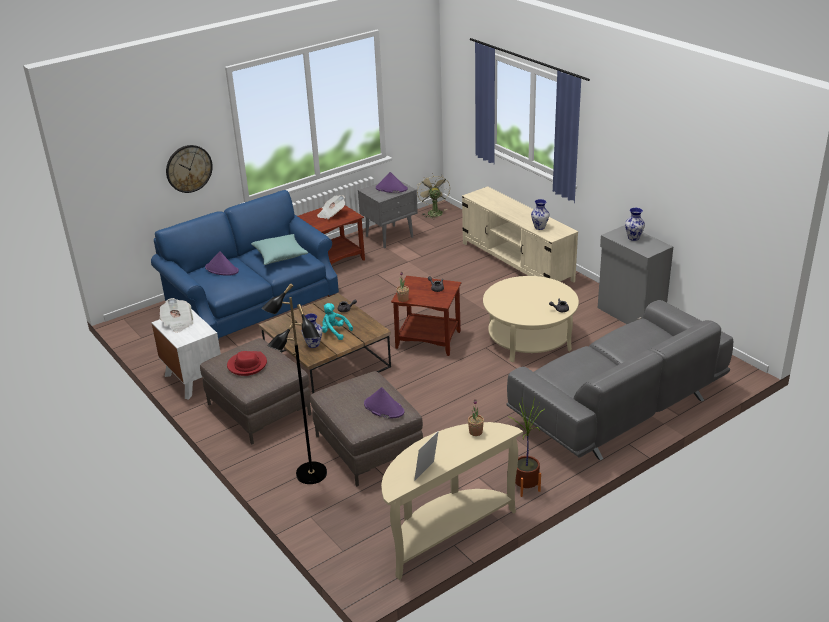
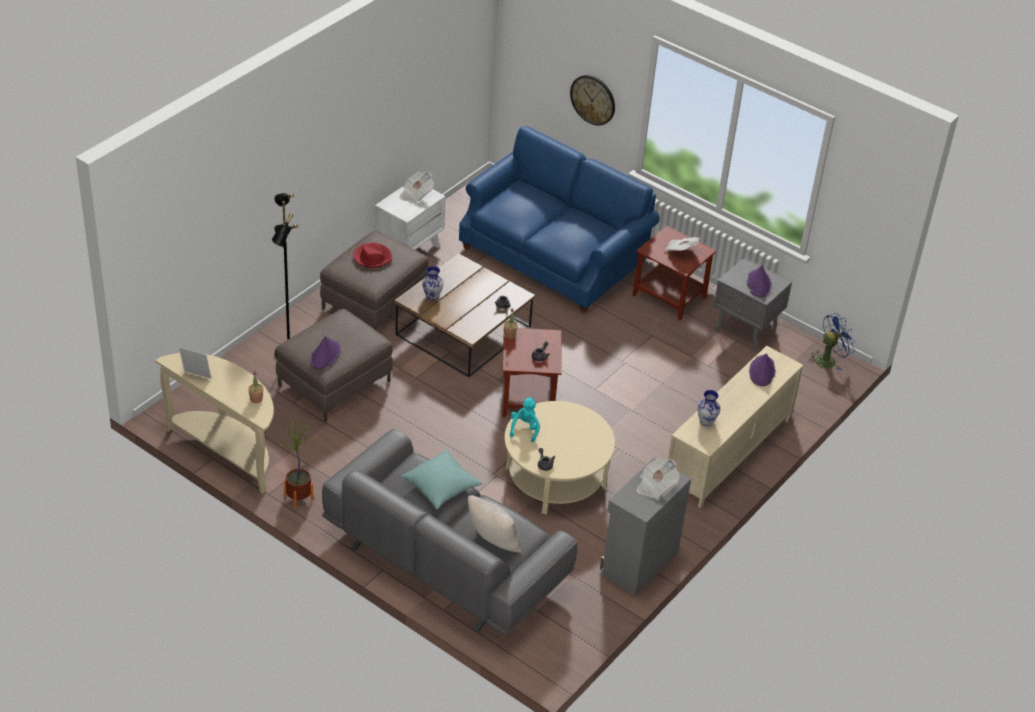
camera: 70 degrees right, 10 degrees up
(222, 269) = (527, 199): purple hat -> purple hat (762, 371)
(280, 256) = (570, 232): turquoise pillow -> turquoise pillow (441, 486)
(334, 332) = (457, 306): turquoise plush toy -> turquoise plush toy (524, 429)
(433, 212) = (828, 359): beige fan -> blue fan
(634, 238) = (655, 486): vase -> newspaper
(652, 343) = (493, 543): none -> beige pillow

